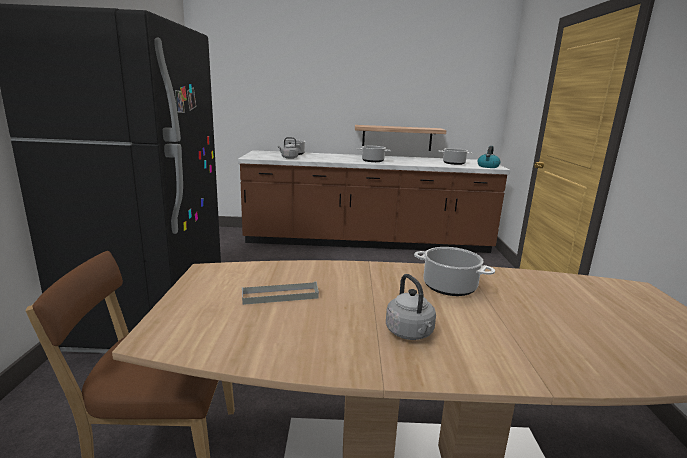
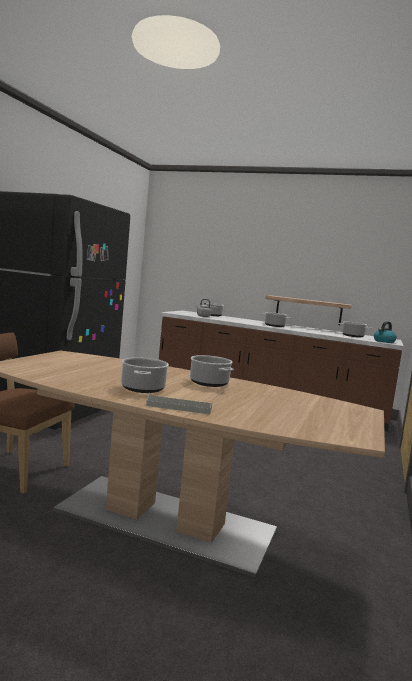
camera: 20 degrees right, 10 degrees down
(280, 296) = (90, 366): grey tray -> grey tray (179, 407)
(410, 333) = (143, 389): grey kettle -> cooking pot

